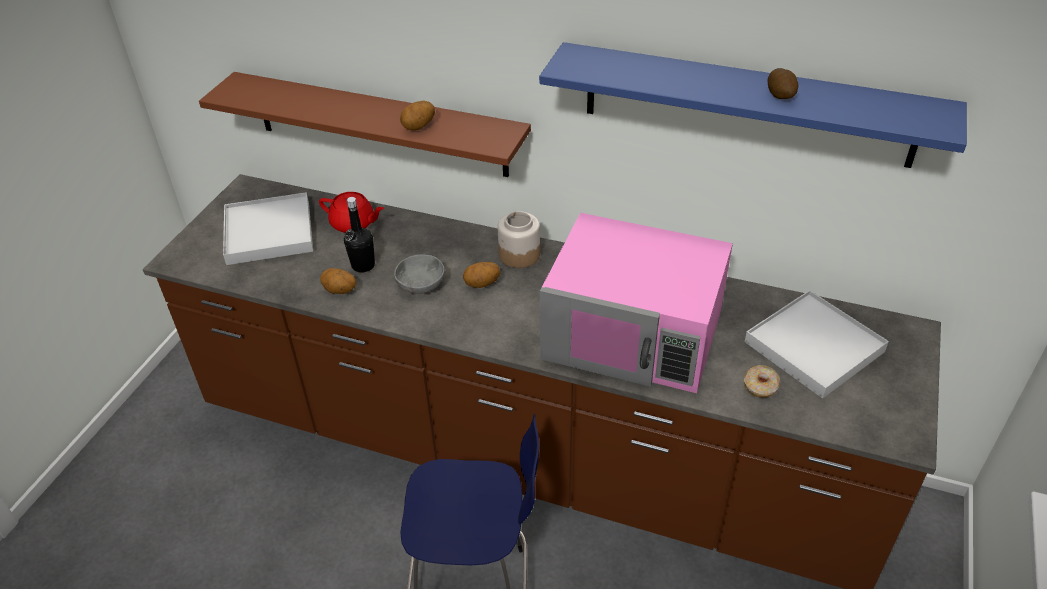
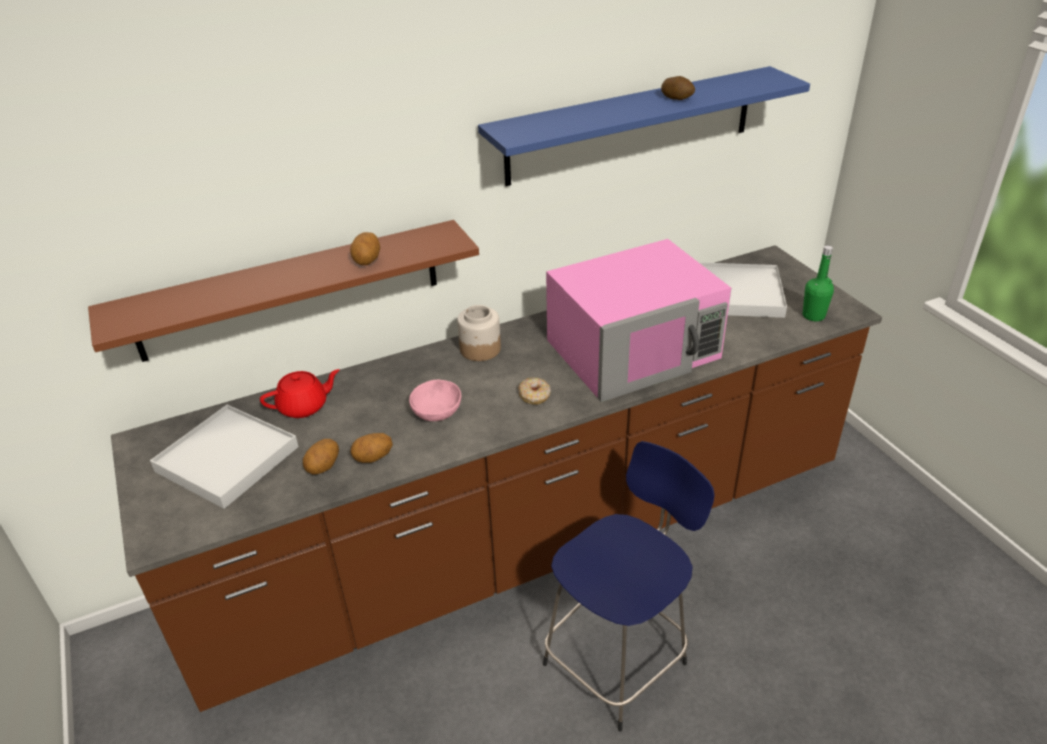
camera: 45 degrees left, 5 degrees down
(363, 265) = (363, 429): black bottle -> none
(421, 286) = (438, 413): grey bowl -> pink bowl
(482, 284) = (484, 383): potato -> potato (324, 467)
(760, 386) = (747, 332): donut -> donut (534, 396)
(856, 417) = (813, 316): none -> green bottle

